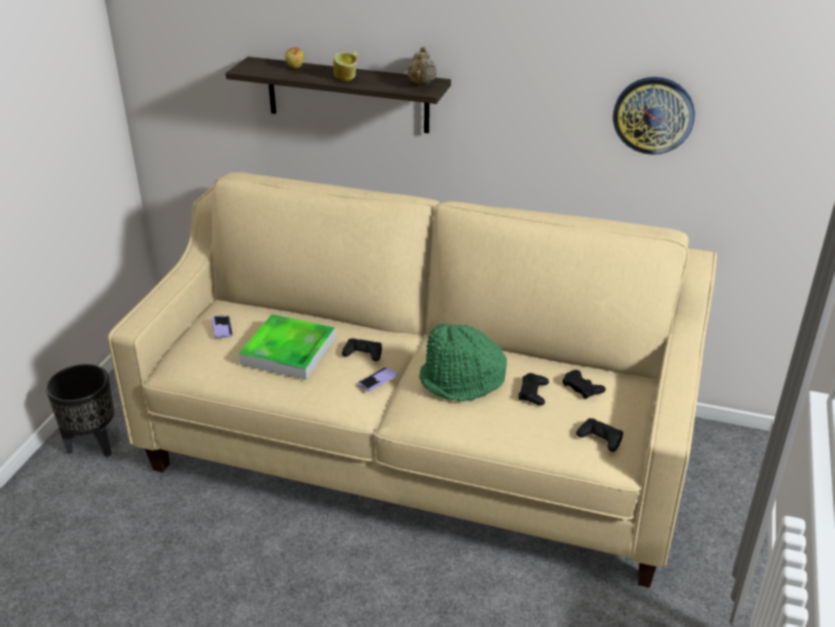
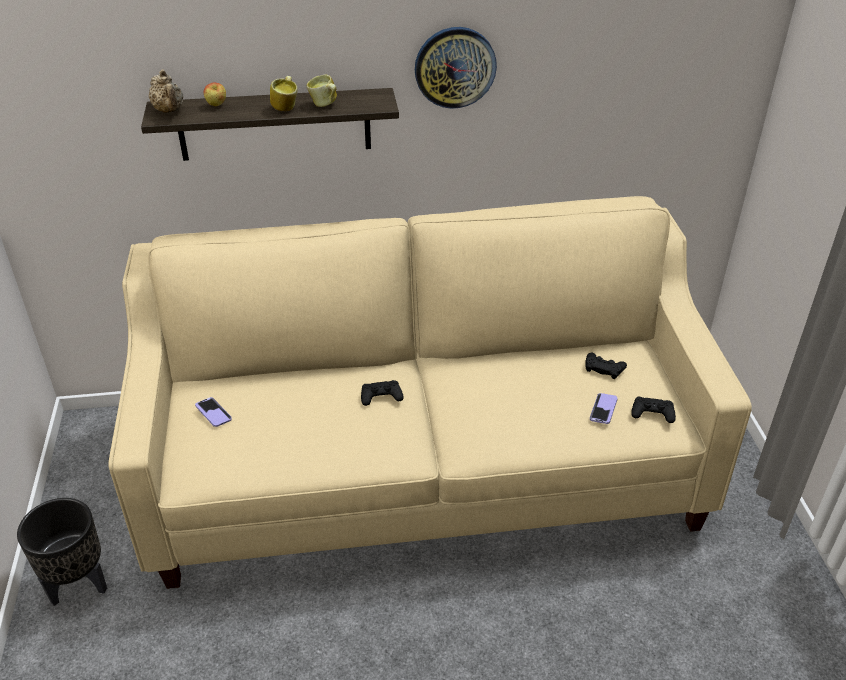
camera: 25 degrees left, 5 degrees up
(288, 351) = (305, 418): tray -> none
(377, 380) = (414, 421): phone -> phone (603, 409)
(379, 82) = (324, 105): none -> mug
(422, 84) = (370, 99): beige teapot -> beige teapot (169, 111)
(462, 381) = (496, 396): green hat -> none
(533, 393) = (566, 387): black game controller -> none
(653, 115) = (600, 89): wall clock -> wall clock (455, 67)

